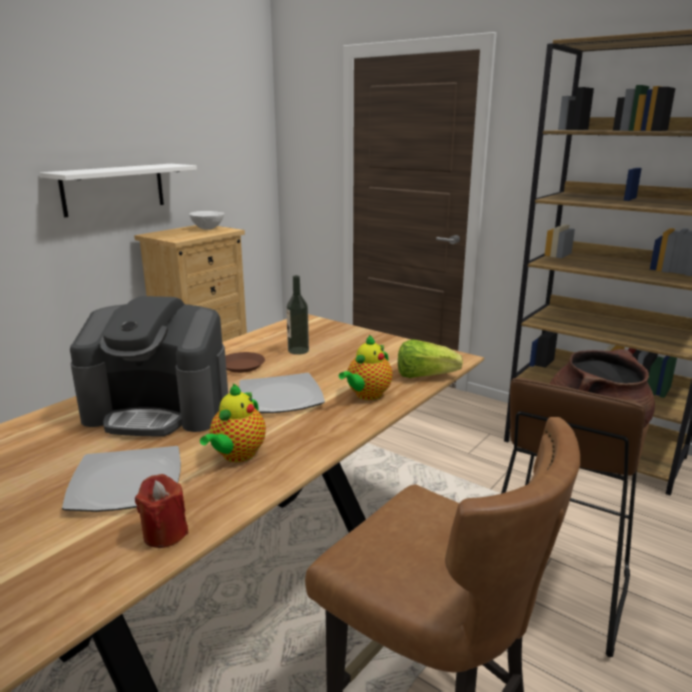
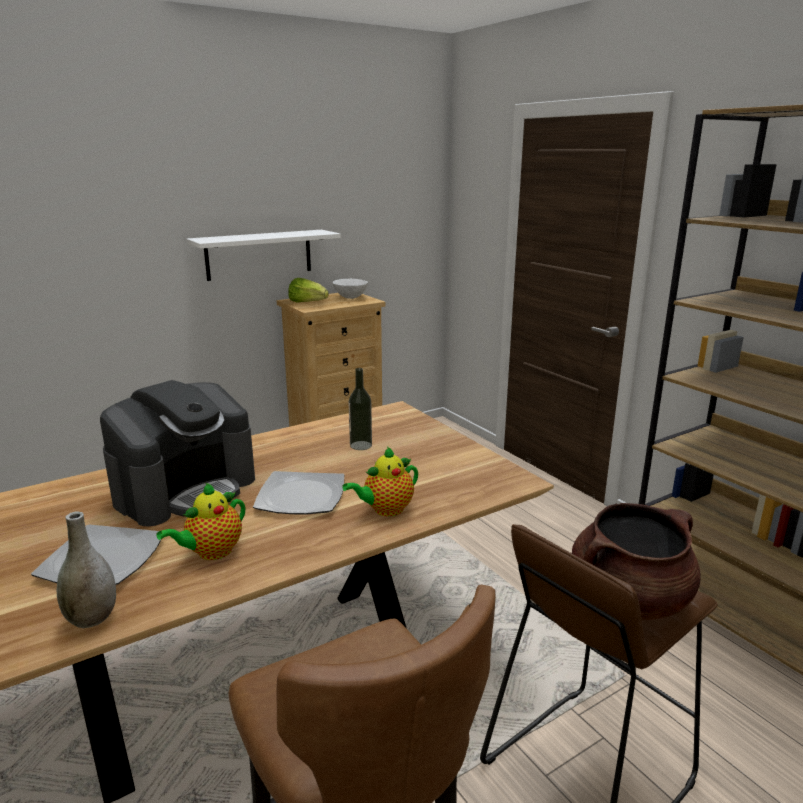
camera: 20 degrees right, 0 degrees up
(159, 409) = (186, 489): coffee machine -> coffee machine turned 75 degrees counterclockwise
(165, 534) = (92, 618): red candle -> grey vase
(242, 365) = (294, 454): brown plate -> none
(424, 376) = (465, 497): lettuce -> lettuce (307, 303)

